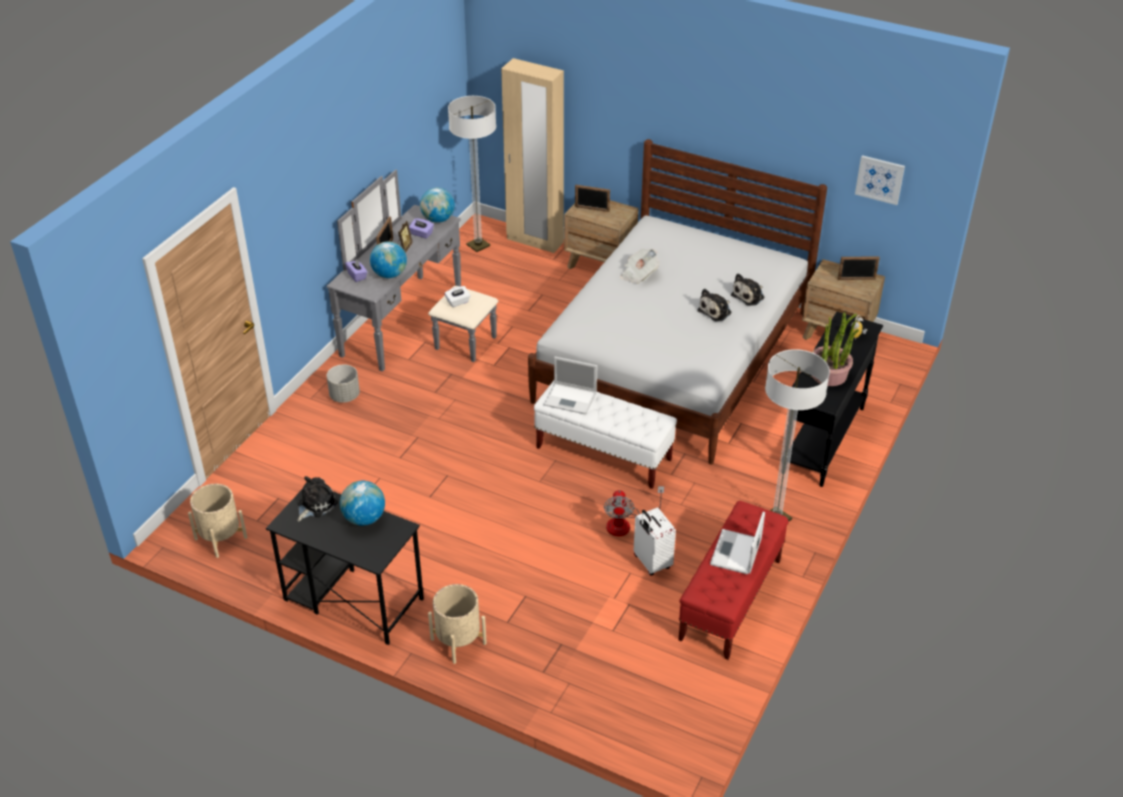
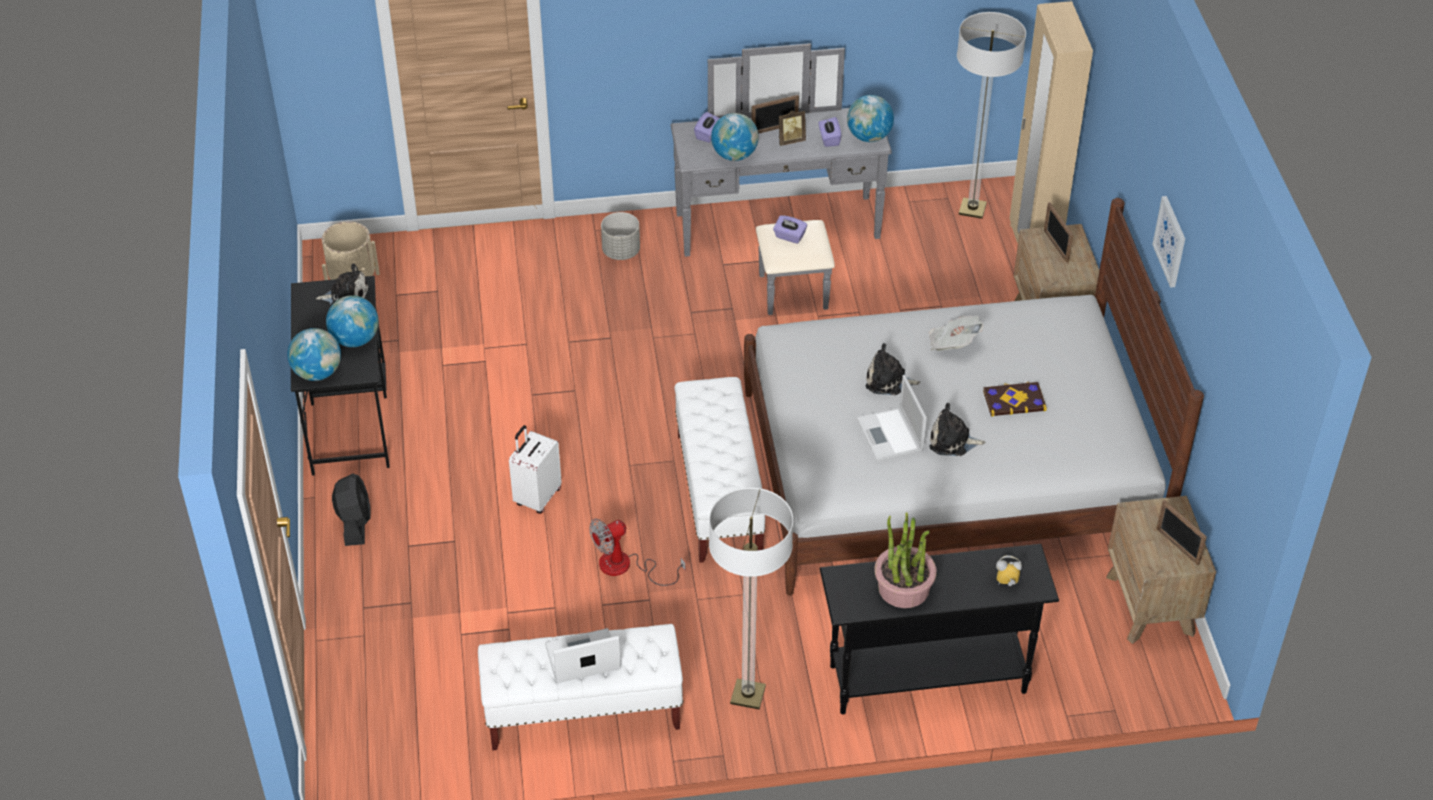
camera: 55 degrees right, 5 degrees up
(377, 552) = (317, 373): none -> globe
(458, 302) = (789, 236): white tissue box -> purple tissue box
(458, 641) = (355, 523): beige planter -> black fan
(571, 399) = (711, 405): laptop -> laptop (890, 435)
(651, 563) = (584, 617): white suitcase -> white suitcase (537, 497)
(706, 275) = (1014, 400): none -> book
(730, 600) = (582, 712): red bench -> white bench
(749, 296) = (1015, 457): plush toy -> plush toy (888, 381)
(880, 179) = (1237, 432): picture -> picture (1170, 241)

